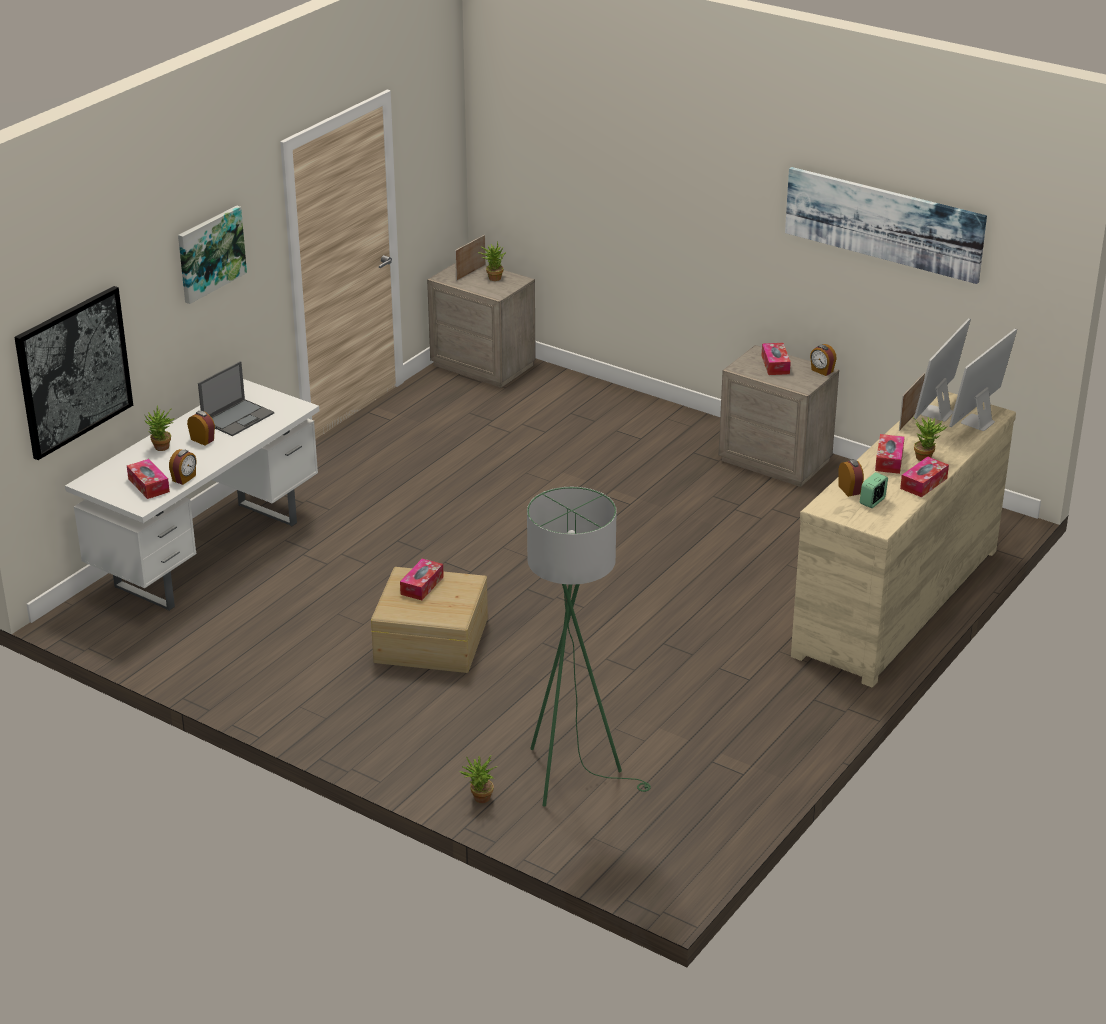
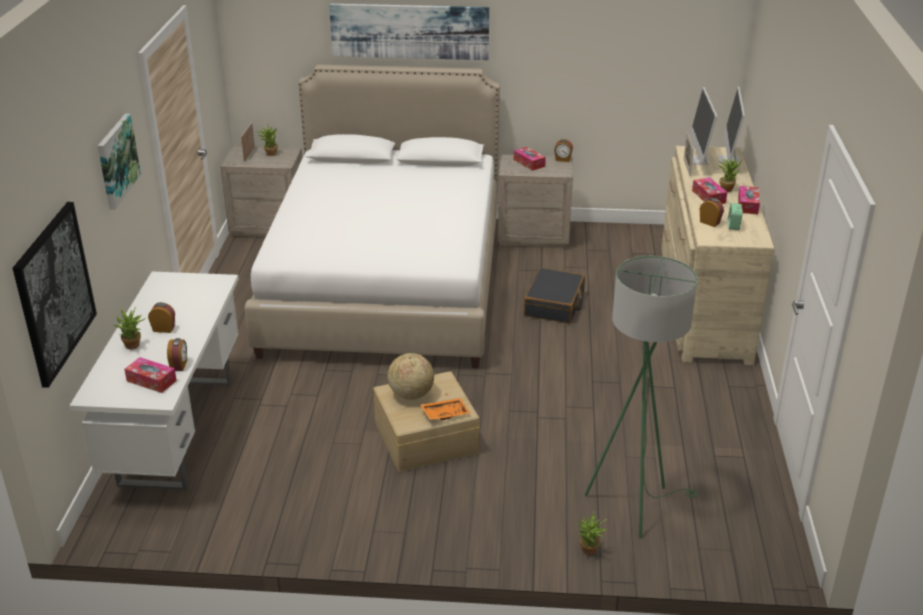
camera: 30 degrees left, 0 degrees up
(238, 417) = (178, 302): laptop -> none
(422, 585) = (411, 394): tissue box -> globe
(435, 614) = (444, 413): none -> orange tray
(549, 467) = (386, 283): none -> white bed
(712, 548) = (554, 305): none -> black suitcase
(883, 223) = (600, 37): picture -> picture (409, 31)

